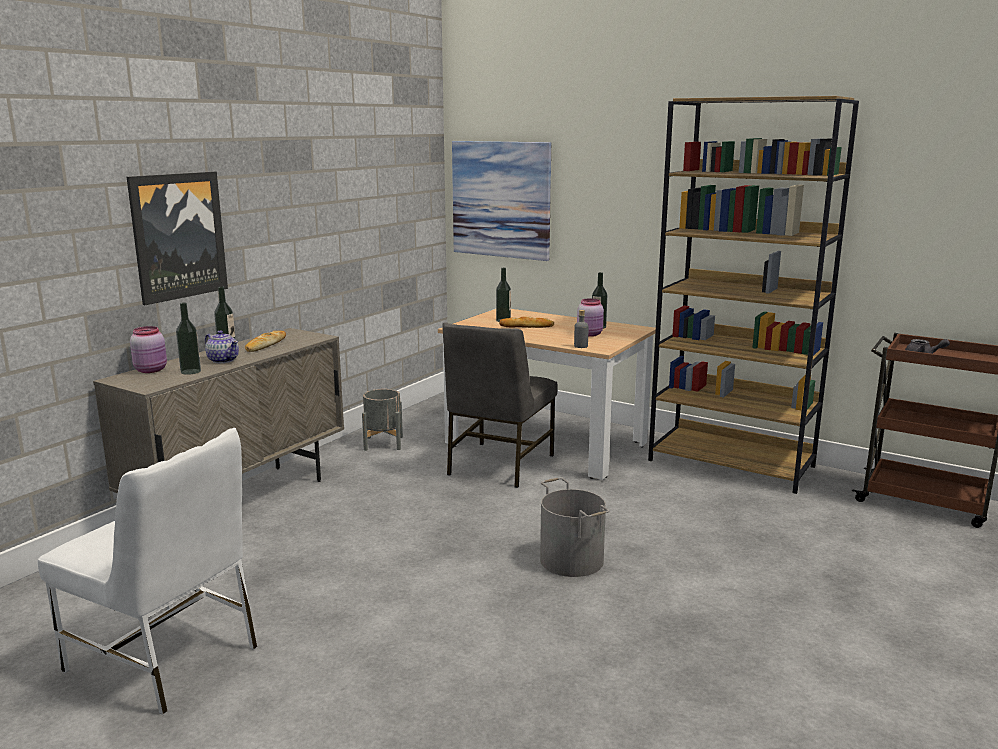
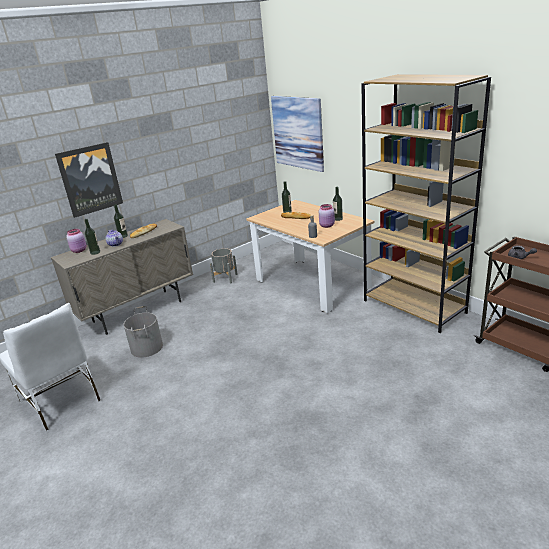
camera: 20 degrees right, 10 degrees up
(498, 465) = (276, 297): grey chair -> none
(570, 560) = (275, 367): grey bucket -> grey bucket (146, 348)

